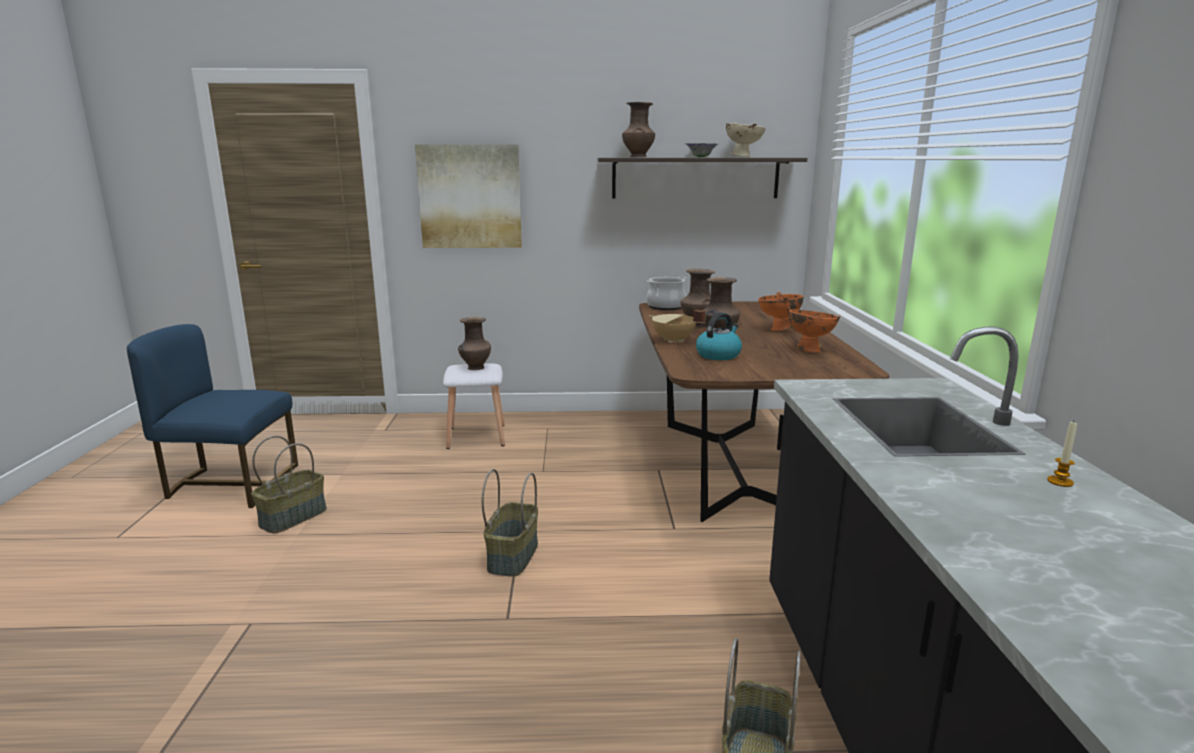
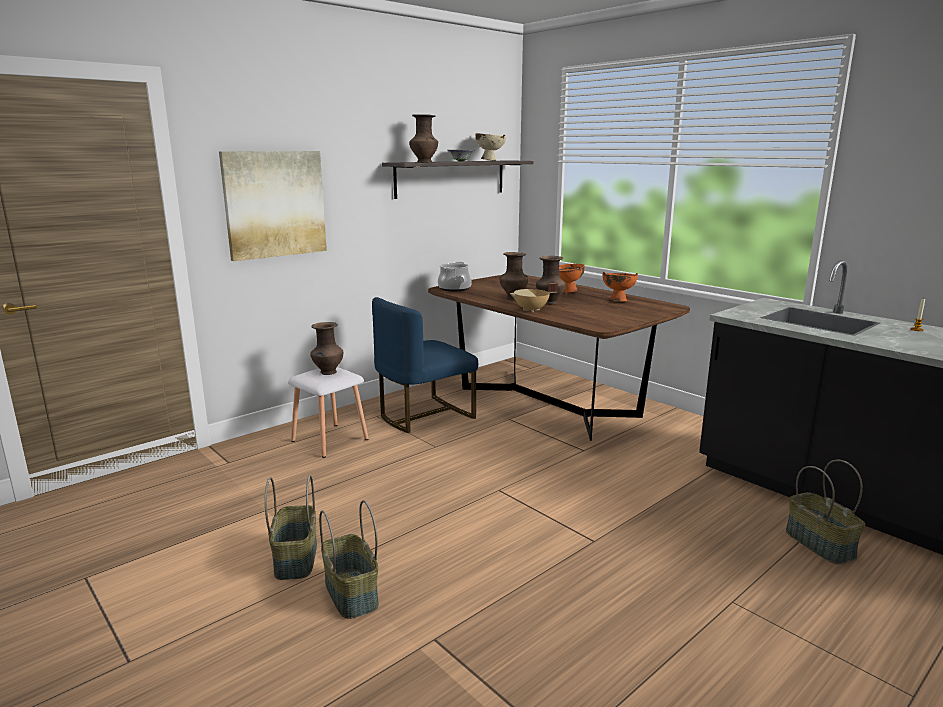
camera: 40 degrees left, 0 degrees up
(230, 484) = (158, 564): blue chair -> blue chair (424, 415)
(512, 556) = (525, 506): basket -> basket (350, 593)
(718, 355) = (582, 313): kettle -> none

